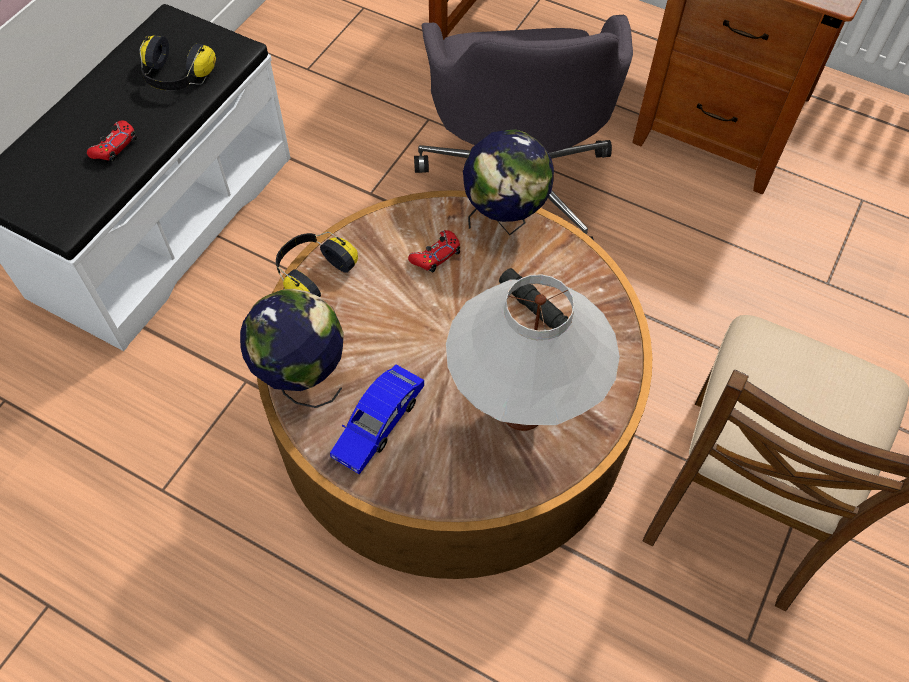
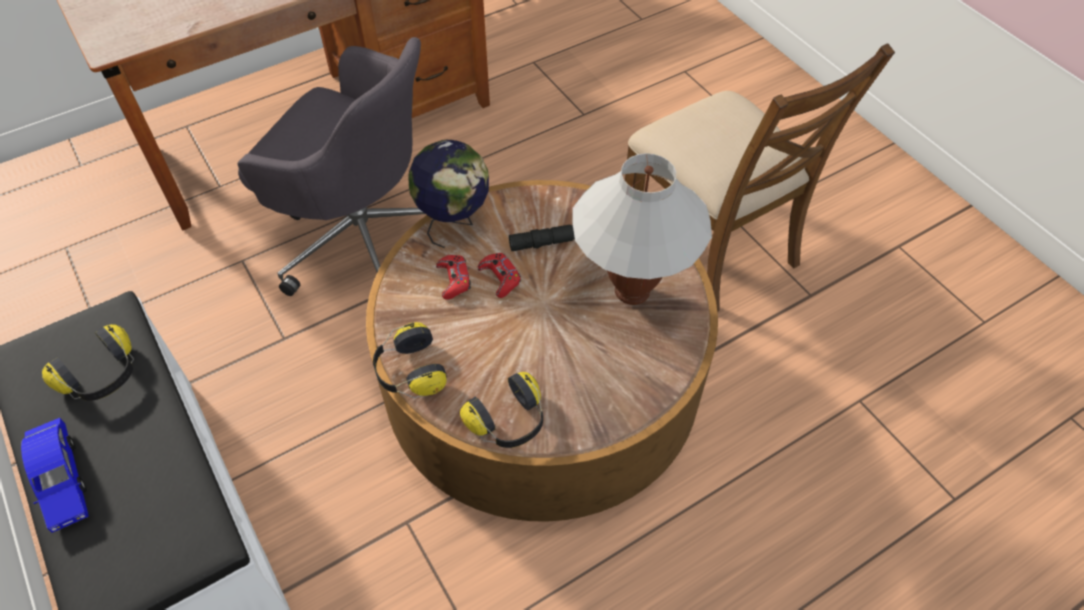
camera: 60 degrees left, 5 degrees down
(114, 146) = (145, 463): red game controller -> red game controller (500, 278)
(302, 378) = (509, 422): globe -> headphones
(379, 424) = (586, 386): blue toy car -> blue toy car (62, 479)

